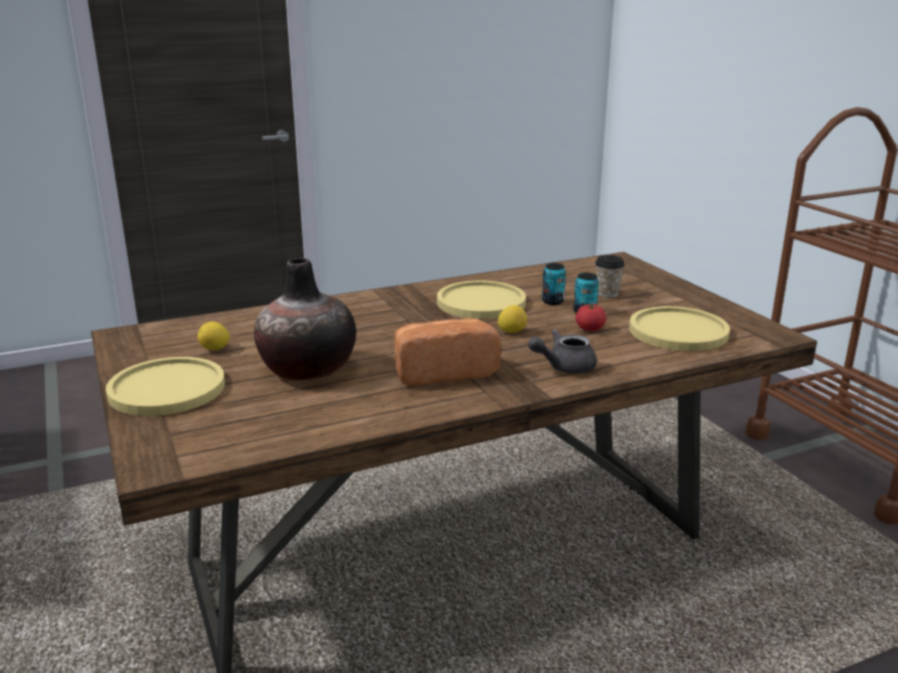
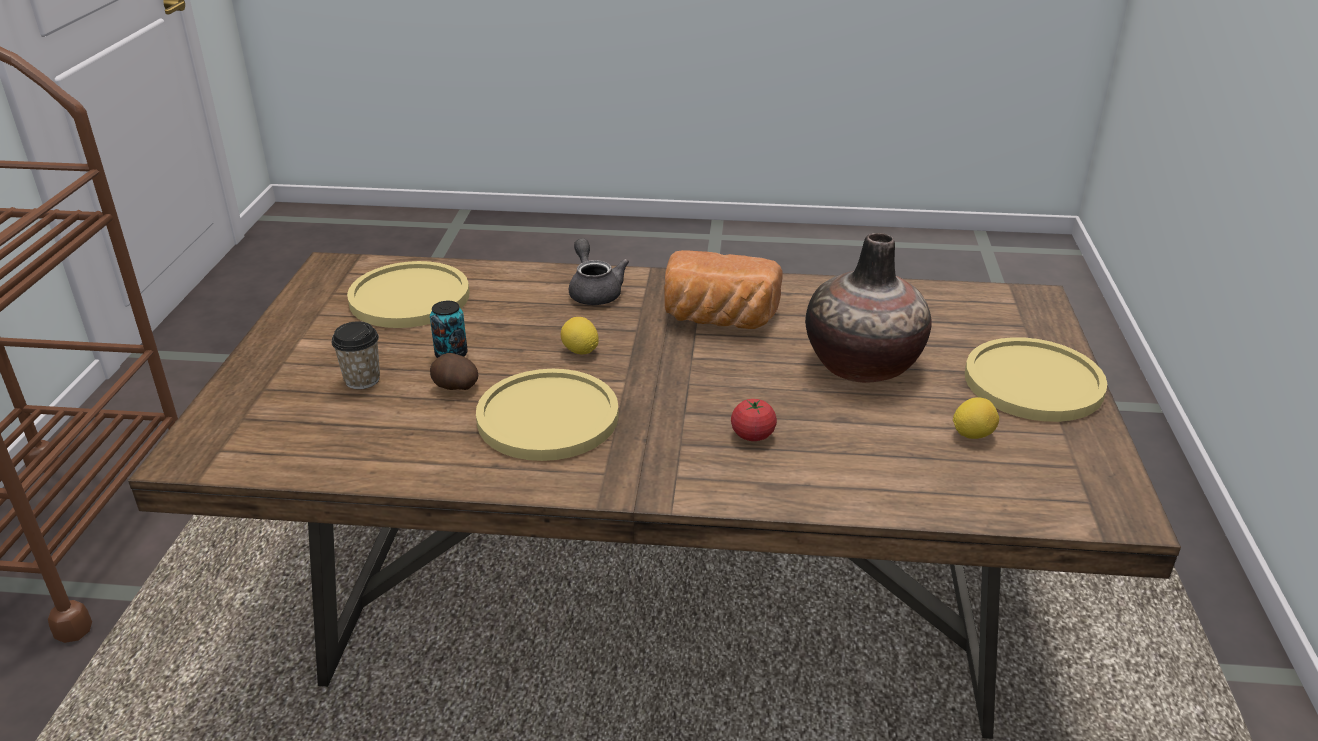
camera: 150 degrees left, 10 degrees up
(552, 301) = (455, 387): can -> potato
(564, 367) = (594, 291): grey teapot -> grey teapot turned 120 degrees counterclockwise
(590, 329) = (491, 328): tomato -> tomato (752, 435)

